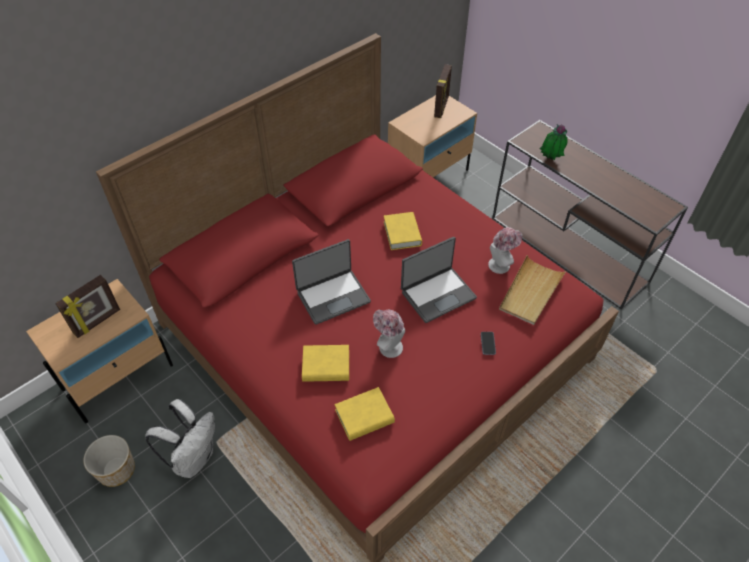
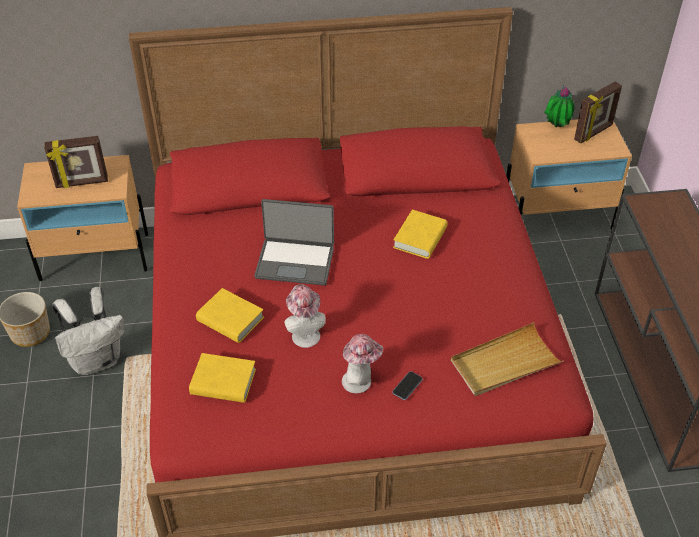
camera: 35 degrees right, 5 degrees down
(437, 294) = (400, 312): laptop -> none
(501, 264) = (499, 319): hat -> hat (361, 381)
(550, 160) = (654, 236): potted plant -> potted plant (556, 127)

